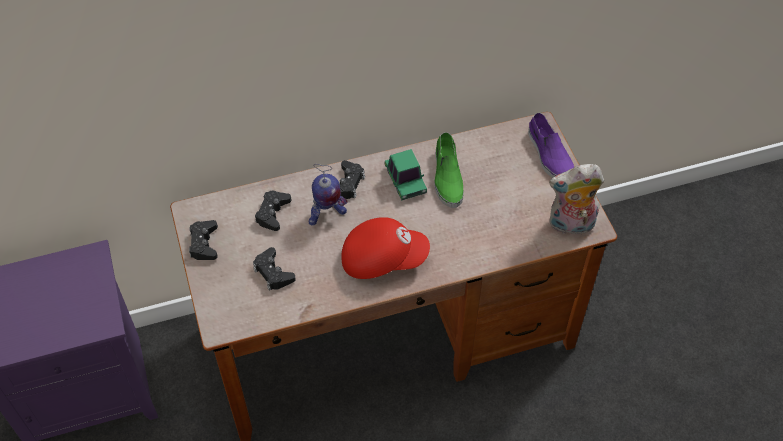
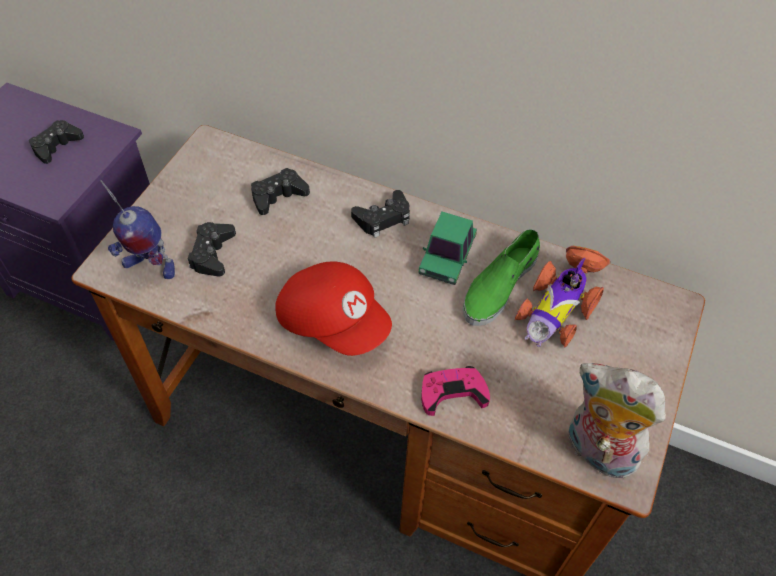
camera: 40 degrees right, 0 degrees up
(204, 244) = (185, 180): black game controller -> black game controller (57, 146)
(326, 215) = (326, 235): toy robot -> toy robot (149, 267)
(480, 248) = (452, 392): none -> pink game controller
(487, 165) = (560, 304): none -> toy car
(549, 155) = (653, 347): purple shoe -> none

